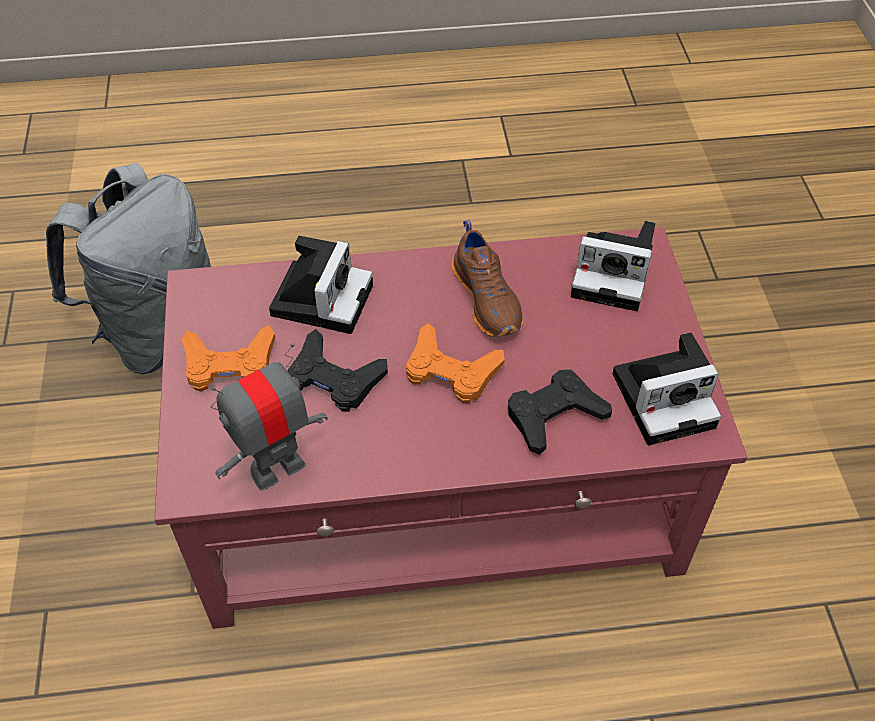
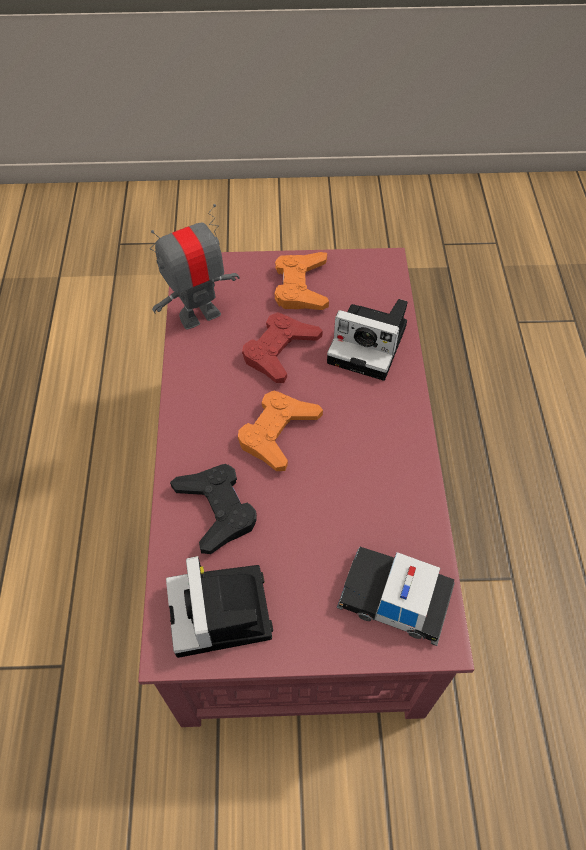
camera: 95 degrees right, 5 degrees up
(159, 332) = (460, 330): grey backpack -> none
(276, 468) = (199, 315): toy robot -> toy robot turned 90 degrees counterclockwise
(334, 378) = (280, 351): black game controller -> red game controller
(488, 299) = (363, 471): brown shoe -> none
(615, 274) = (395, 597): camera -> toy car

